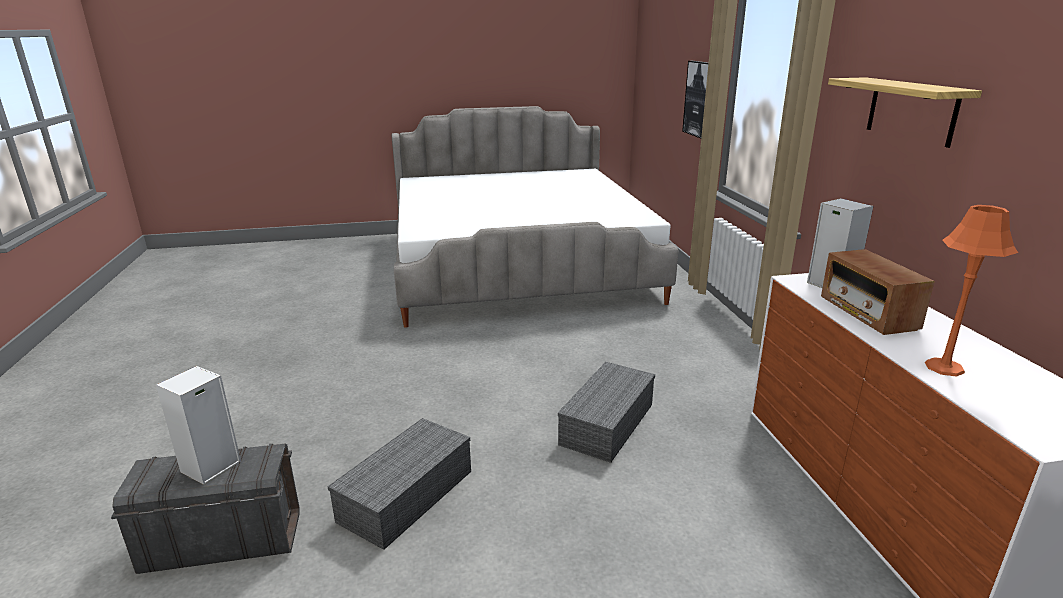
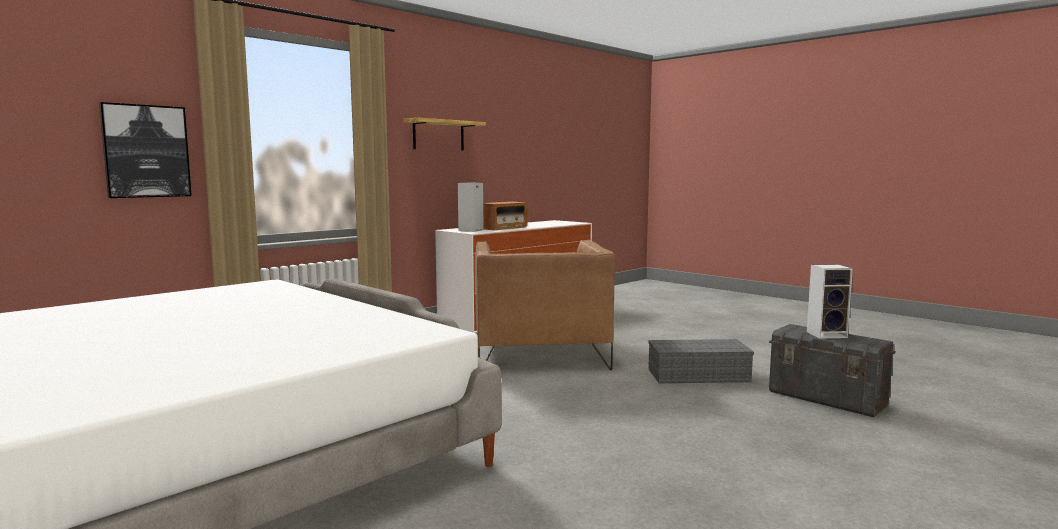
camera: 125 degrees left, 15 degrees down
(606, 423) = (539, 354): grey storage box -> brown armchair
(944, 367) = (544, 225): orange table lamp -> none

